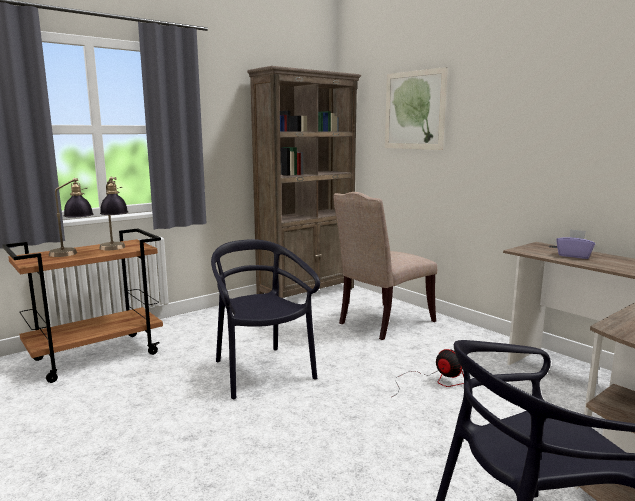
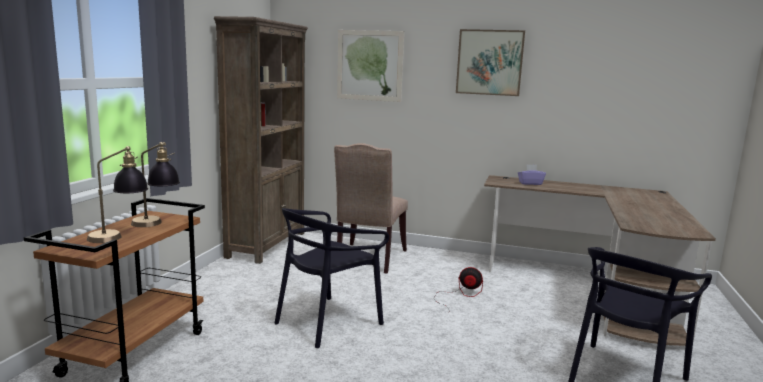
camera: 35 degrees left, 0 degrees up
(261, 371) = (328, 322): black chair -> black chair turned 75 degrees counterclockwise
(541, 95) = (489, 62): none -> picture

